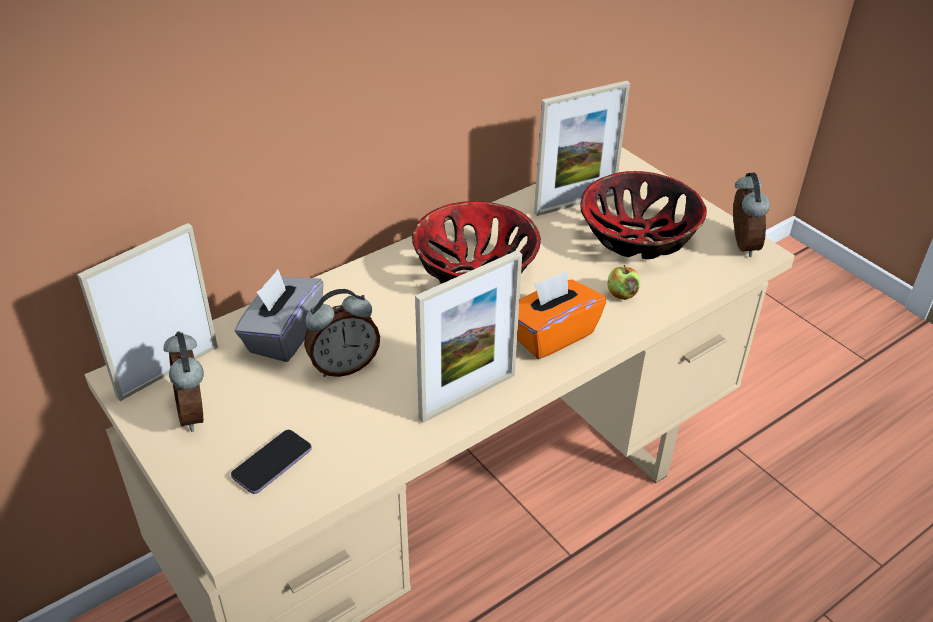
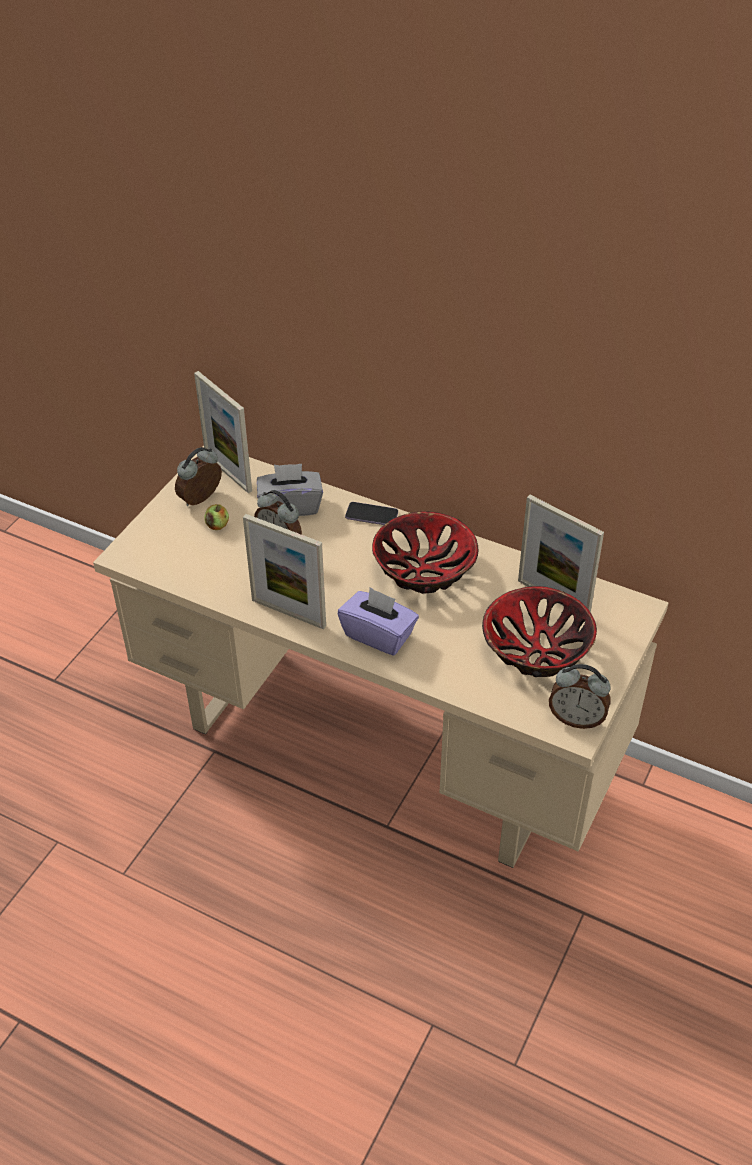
camera: 65 degrees right, 5 degrees up
(168, 371) = (228, 473): picture frame -> picture frame turned 150 degrees counterclockwise
(272, 463) = (182, 549): phone -> phone (371, 515)
(551, 335) = (378, 635): orange tissue box -> purple tissue box
(622, 294) = (453, 660): apple -> apple (217, 525)
(740, 245) = (576, 718): alarm clock -> alarm clock turned 45 degrees clockwise

